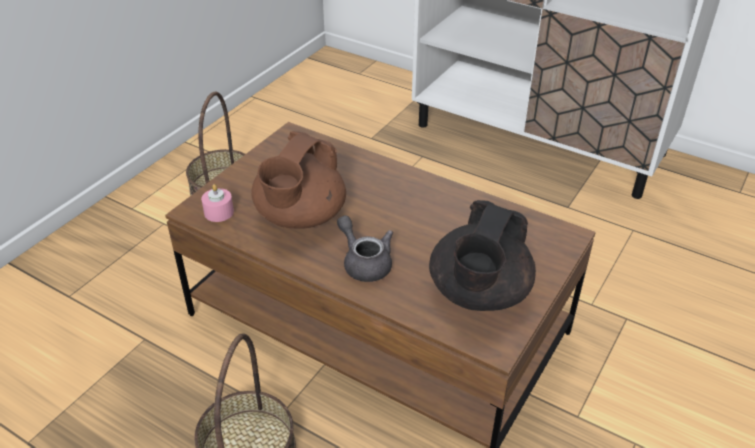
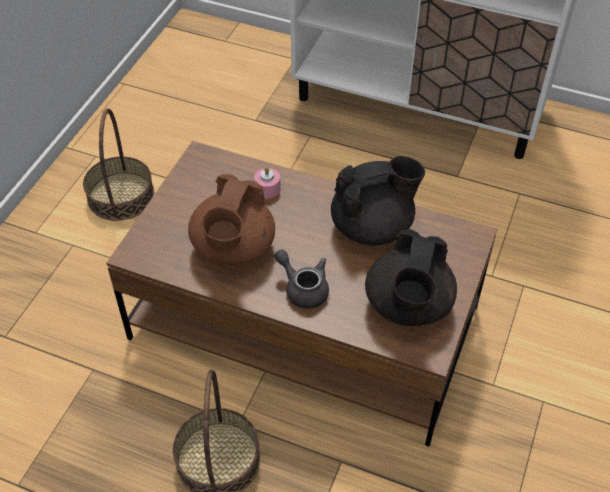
camera: 10 degrees left, 10 degrees up
(219, 212) = (156, 253): pink candle -> pink candle (267, 189)
(455, 215) = (373, 227): none -> black teapot

